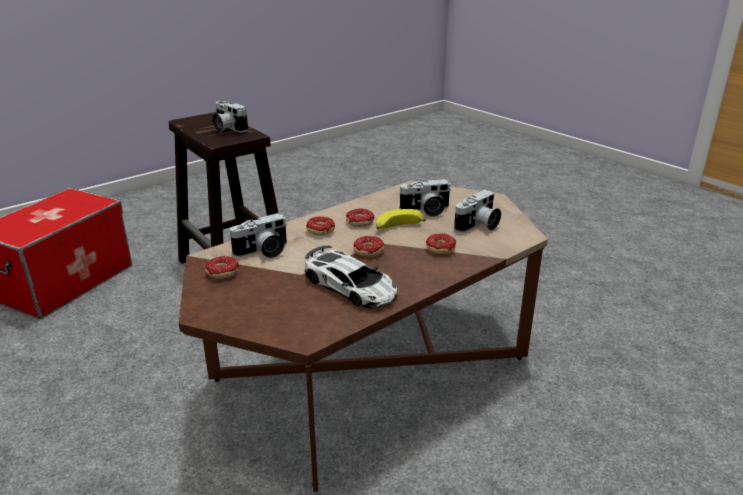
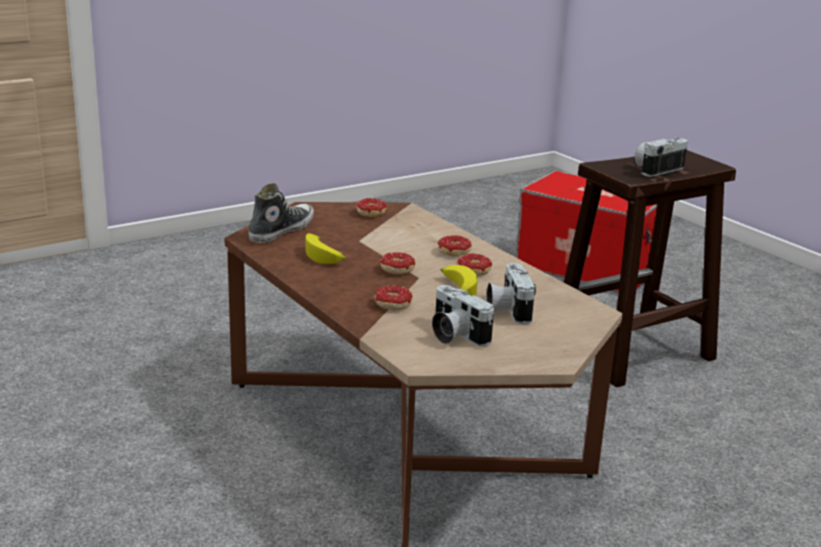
camera: 95 degrees right, 5 degrees down
(263, 252) = (409, 227): camera -> none
(283, 319) = (281, 231): none -> shoe
(351, 286) = (325, 257): toy car -> banana

